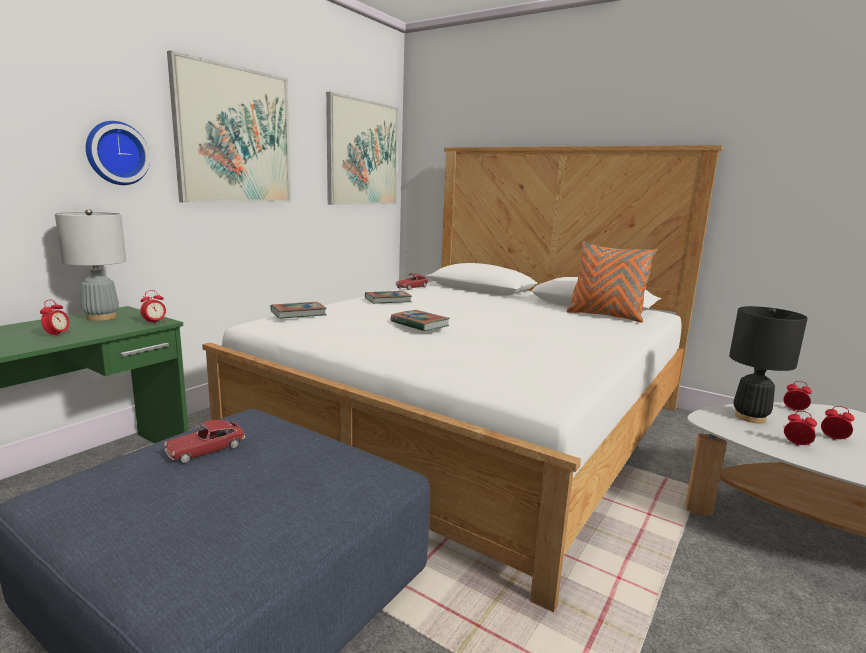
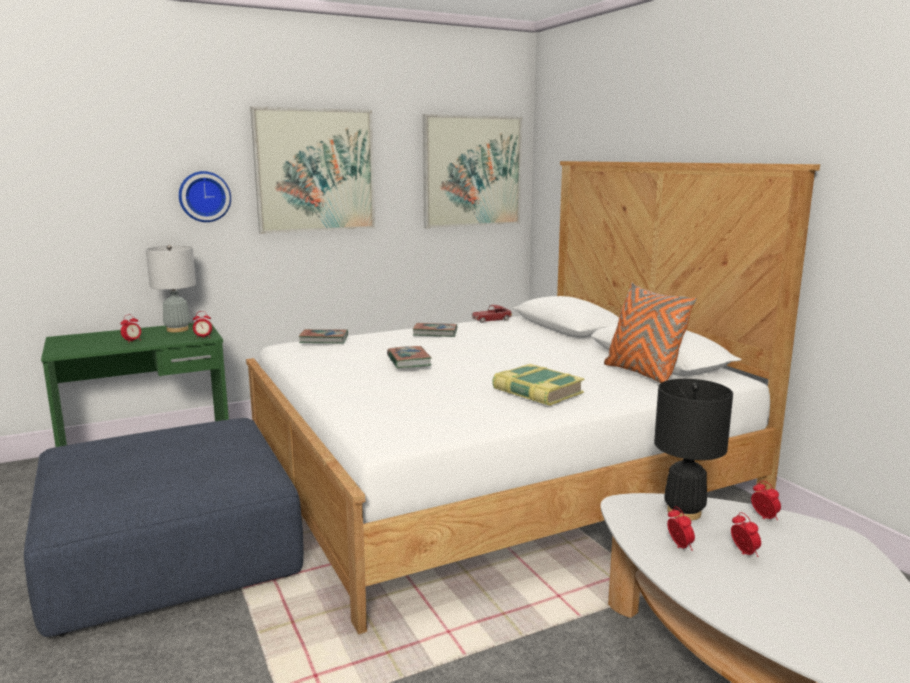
camera: 30 degrees right, 0 degrees up
(206, 450) = (171, 440): toy car -> none
(572, 337) = (537, 392): none -> book

